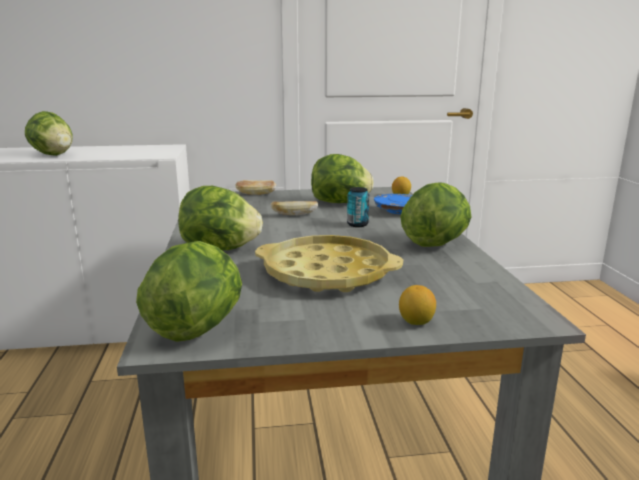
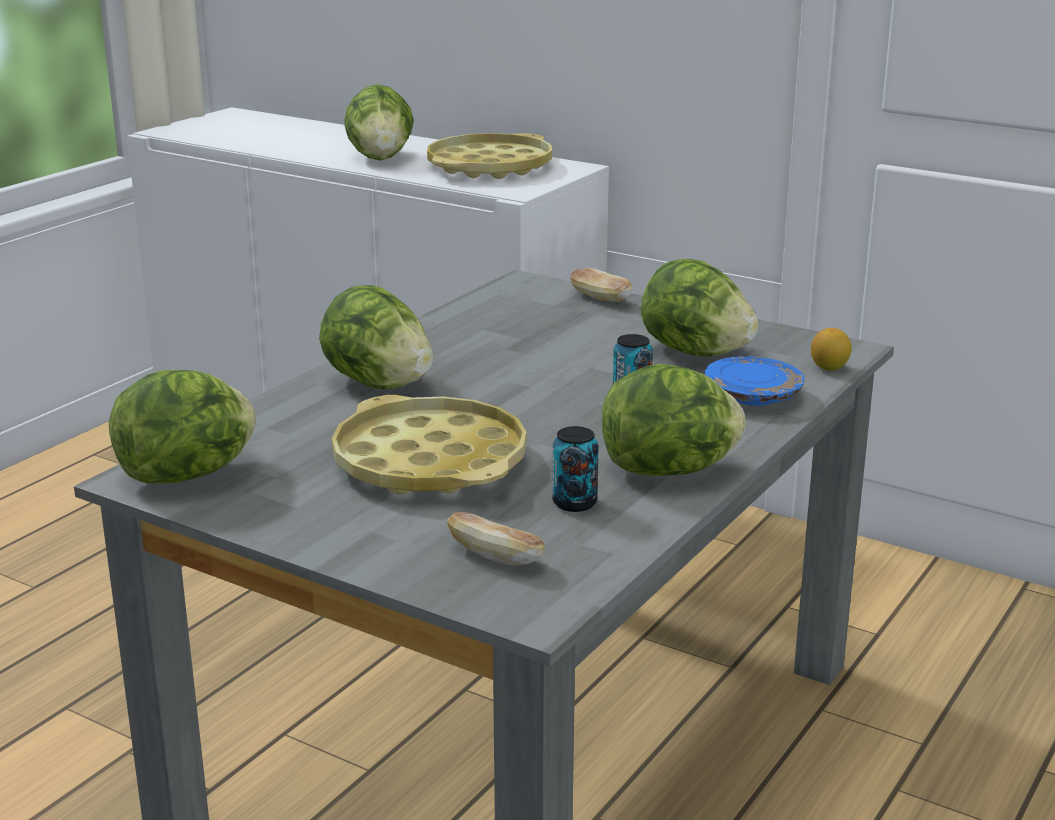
camera: 40 degrees right, 5 degrees up
(126, 150) = (490, 167): none -> yellow tray
(294, 215) = (577, 355): bread -> bread (495, 557)
(416, 322) = (395, 558): lemon -> none
(432, 267) = (574, 503): none -> can

